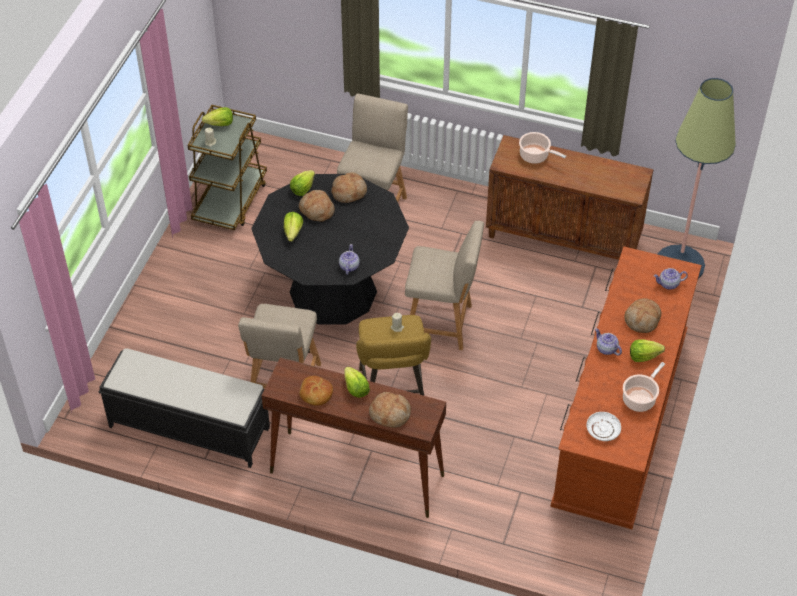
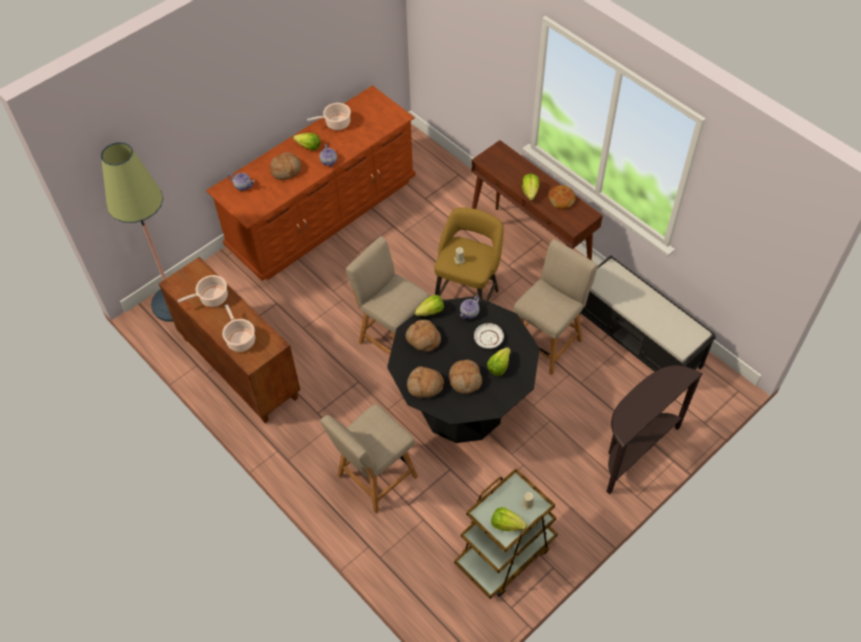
camera: 150 degrees left, 5 degrees up
(151, 320) = (634, 451): none -> brown console table
(303, 189) = (465, 409): lettuce -> lettuce (430, 312)
(390, 414) = (516, 166): bread -> bread (423, 339)
(593, 176) = (212, 298): none -> cooking pot
(603, 429) = (376, 115): white plate -> white plate (488, 339)

